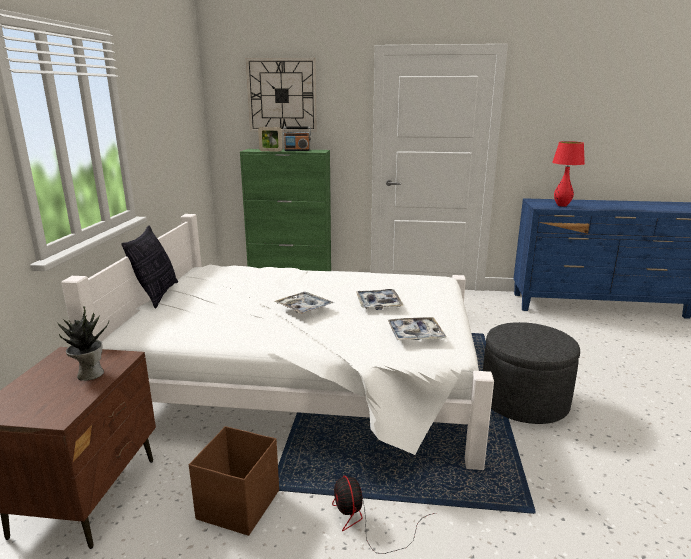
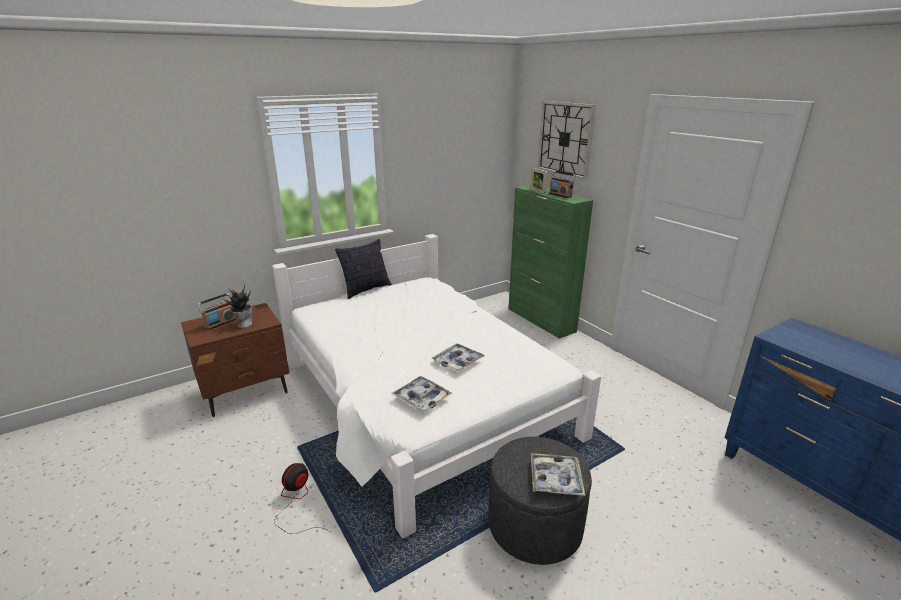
camera: 50 degrees right, 5 degrees up
(44, 390) = (220, 323): none -> radio
(240, 504) = (276, 443): brown storage box -> none
(304, 308) = (407, 338): tray -> tray (555, 479)
(561, 205) = (814, 347): red table lamp -> none

